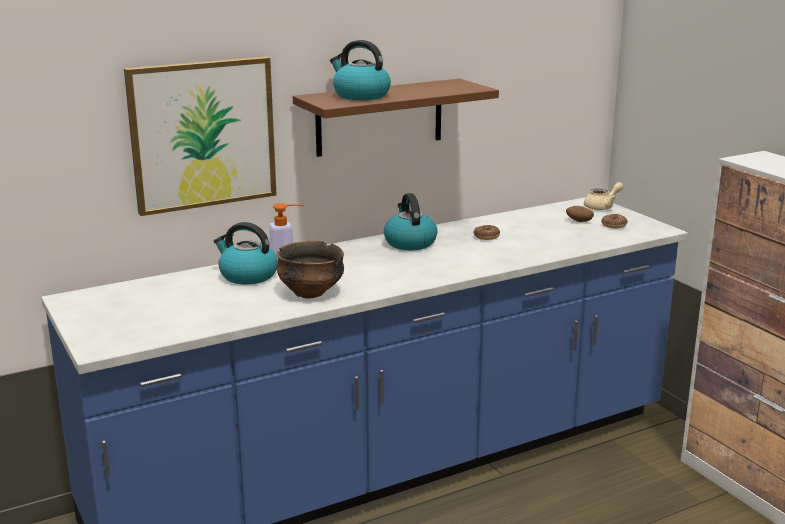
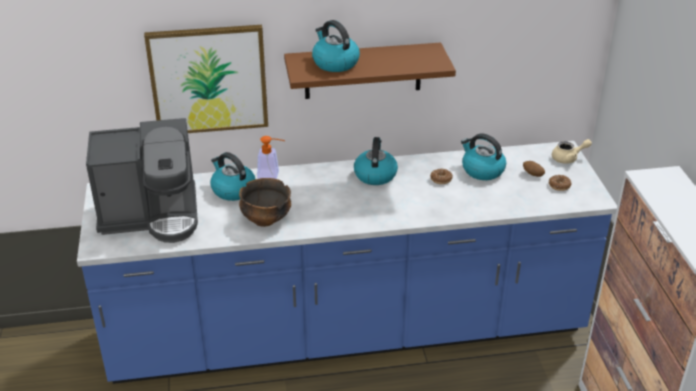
camera: 20 degrees right, 15 degrees up
(156, 310) = (152, 215): none -> coffee machine
(523, 225) = (482, 170): none -> kettle

